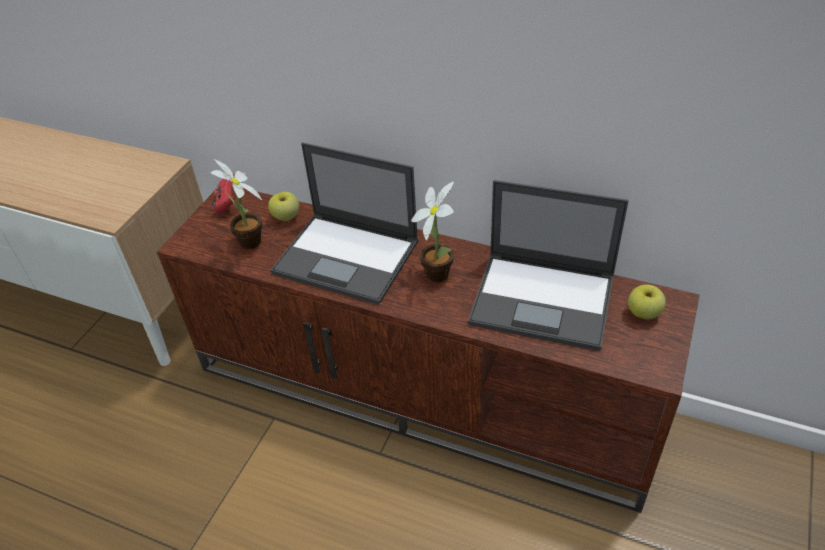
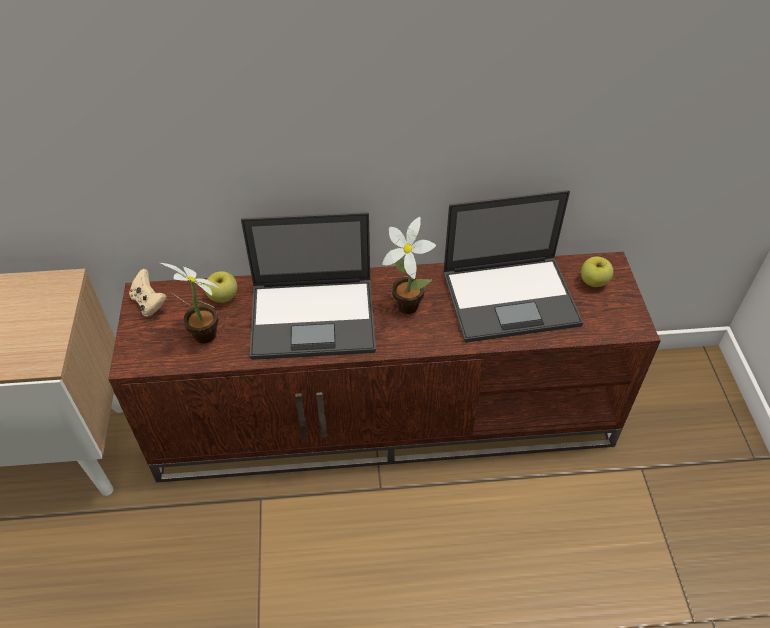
camera: 30 degrees left, 5 degrees up
(227, 204) = (149, 303): red game controller -> beige game controller

